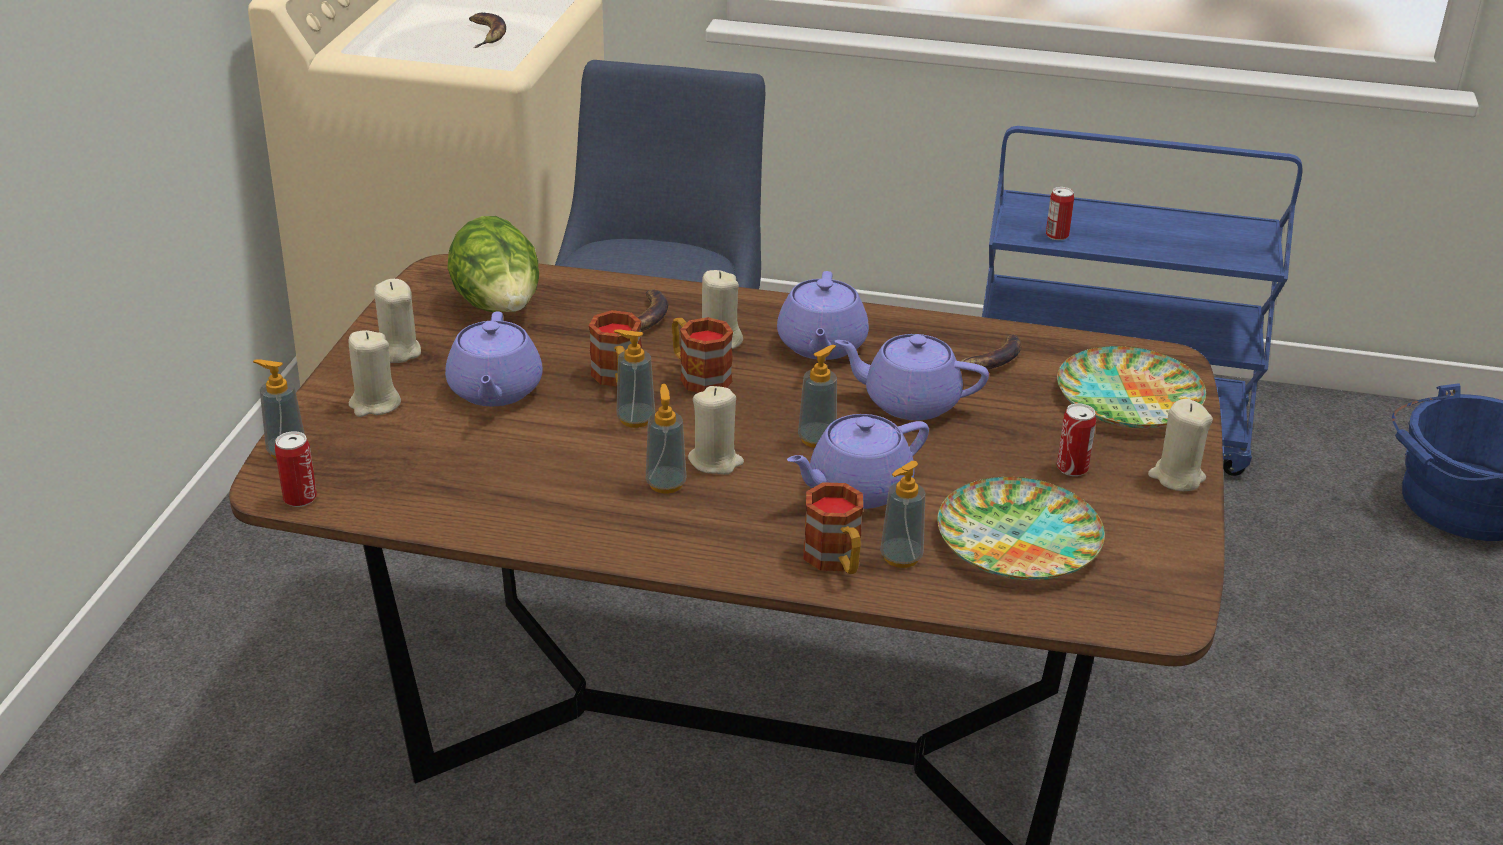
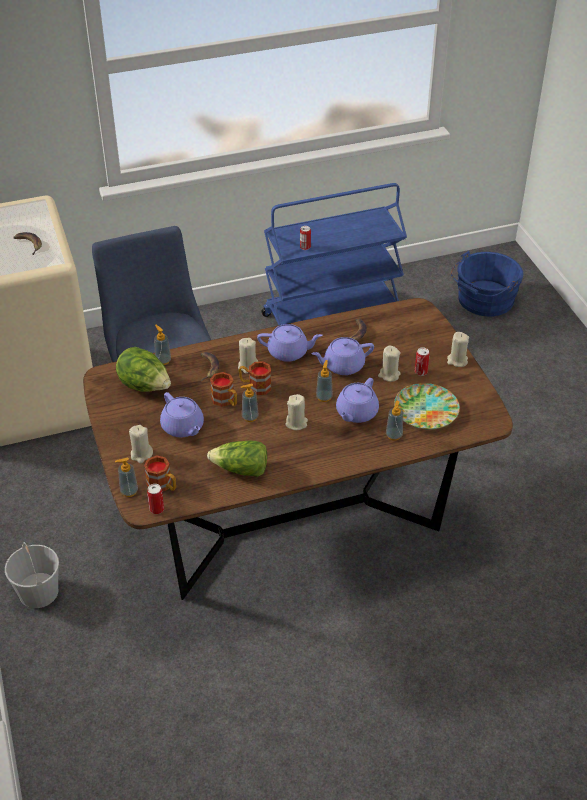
camera: 30 degrees left, 10 degrees up
(198, 656) = (38, 591): none -> white bucket
(398, 351) = (124, 425): beige candle -> beige candle (389, 375)
(524, 496) = (241, 469): none -> lettuce
(666, 484) = (287, 441): soap dispenser -> soap dispenser (163, 360)
(821, 345) = (289, 352): purple teapot -> purple teapot turned 60 degrees counterclockwise
(836, 561) = (374, 447): mug -> mug (163, 486)
(1128, 398) = (416, 331): plate -> none

